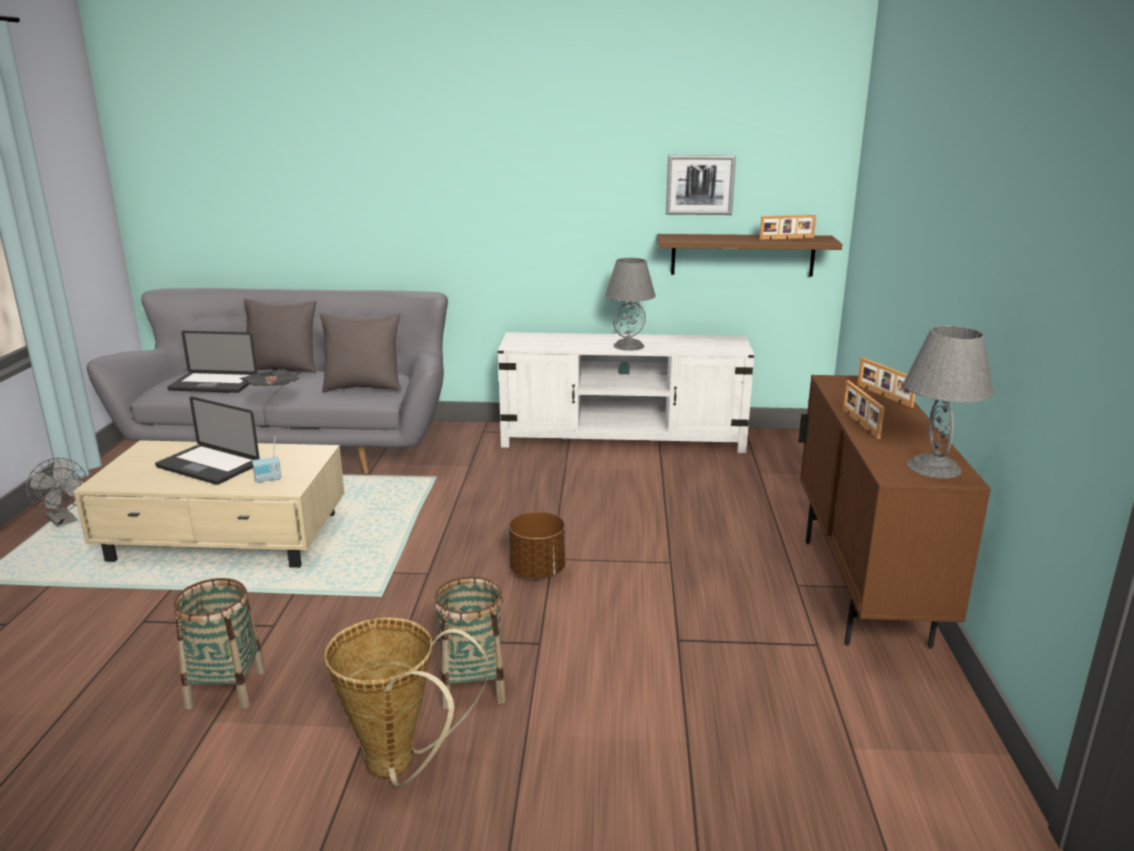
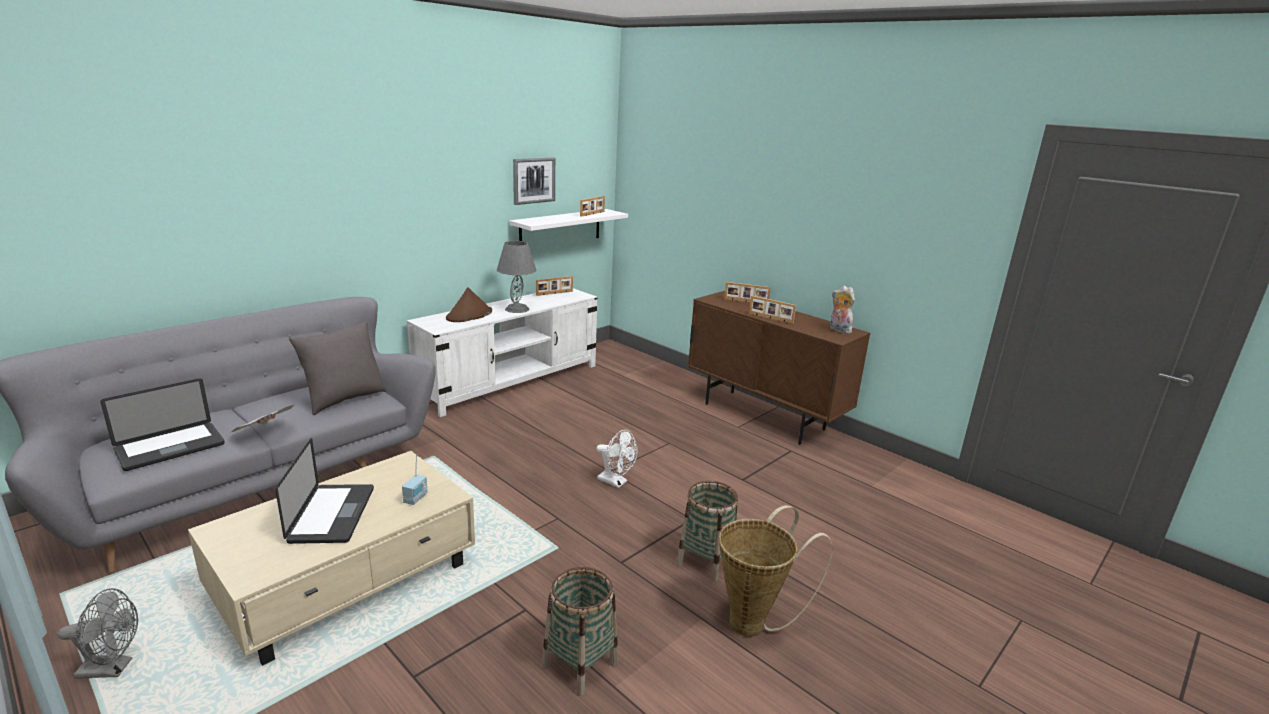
camera: 50 degrees left, 0 degrees up
(208, 466) = (332, 515): laptop -> laptop turned 75 degrees counterclockwise
(283, 370) = (214, 410): grey pillow -> none
(537, 571) = (616, 482): brown planter -> white fan
(568, 340) = (469, 315): none -> brown hat
(709, 340) = (554, 293): none -> picture frame
(742, 255) = (560, 229): brown shelf -> white shelf
(934, 467) = (838, 330): grey table lamp -> plush toy

